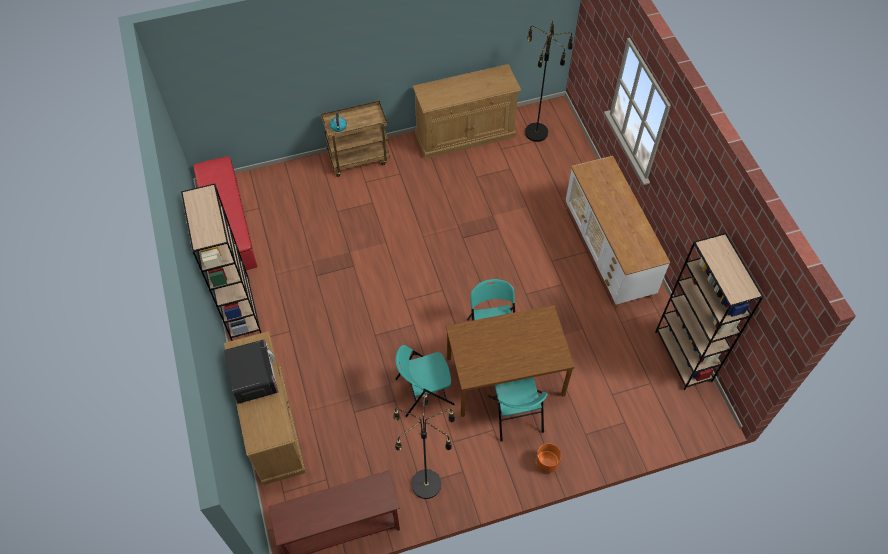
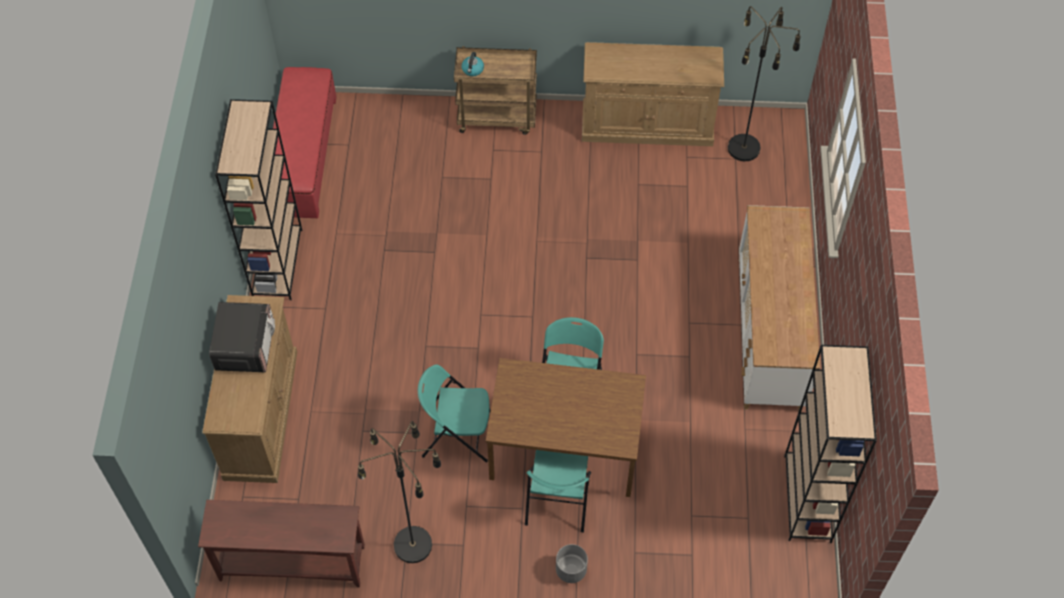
camera: 20 degrees right, 0 degrees up
(546, 463) = (571, 570): orange planter -> grey planter

